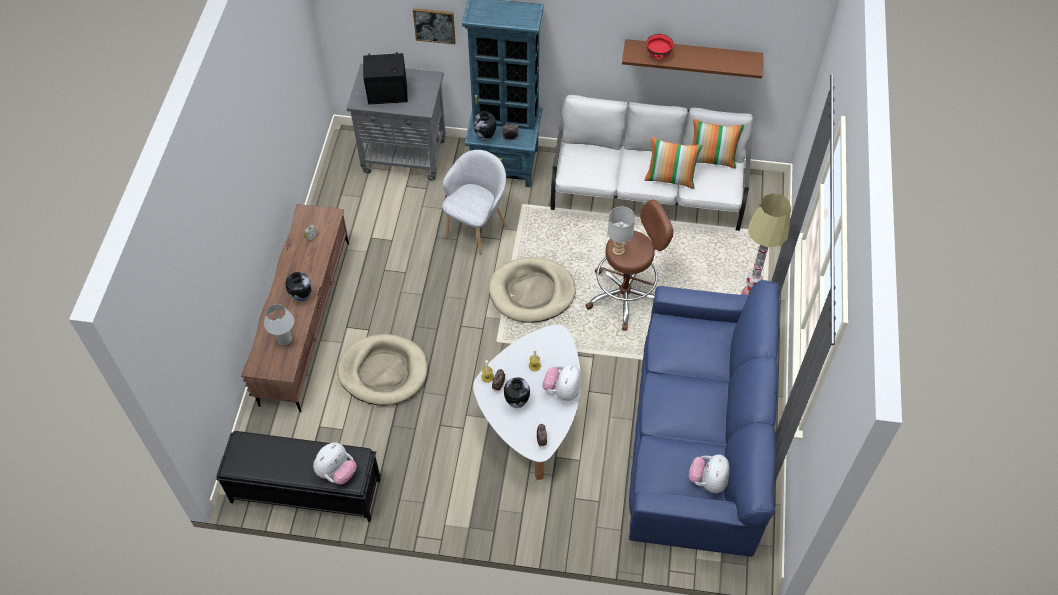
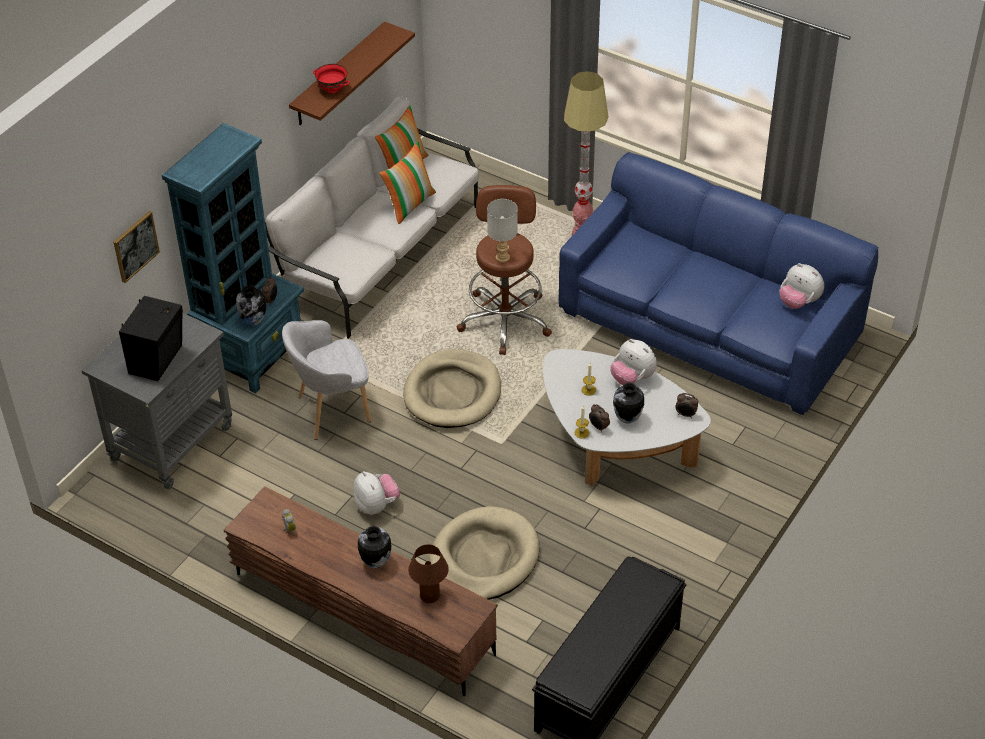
camera: 65 degrees left, 10 degrees down
(284, 339) = (430, 596): white table lamp -> brown table lamp
(337, 472) = (644, 594): plush toy -> plush toy (376, 505)
(477, 229) = (331, 411): grey armchair -> grey armchair turned 75 degrees counterclockwise

